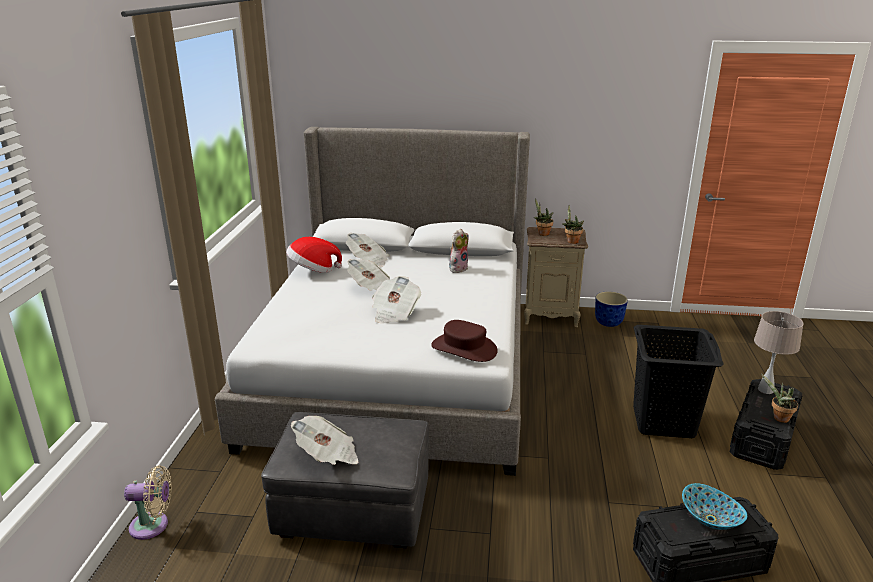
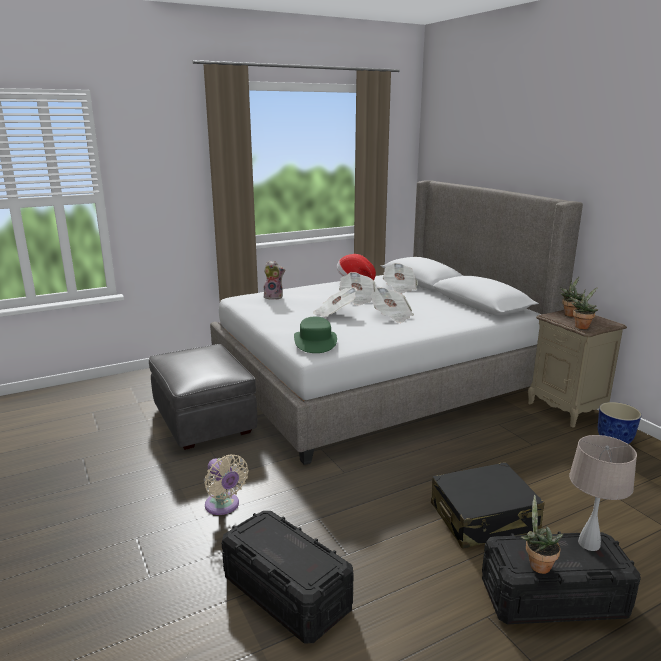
camera: 55 degrees right, 5 degrees down
(153, 525) = (142, 375): beige fan -> beige fan (224, 506)
(327, 455) = (179, 362): newspaper -> newspaper (391, 316)
(458, 268) = (442, 311): plush toy -> plush toy (274, 297)
(464, 348) = (315, 342): brown hat -> green hat
(662, 421) = (484, 518): black laundry basket -> black suitcase
(710, 520) = (289, 549): bowl -> none

